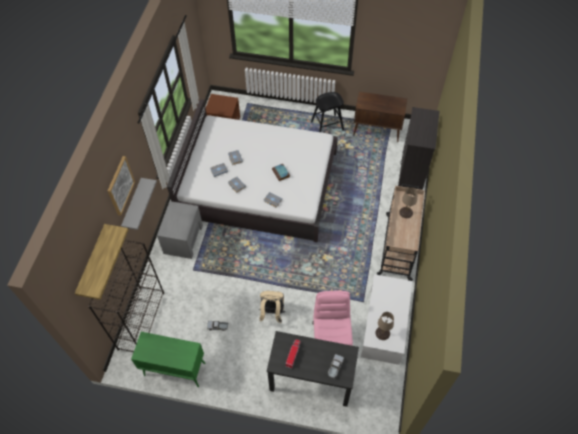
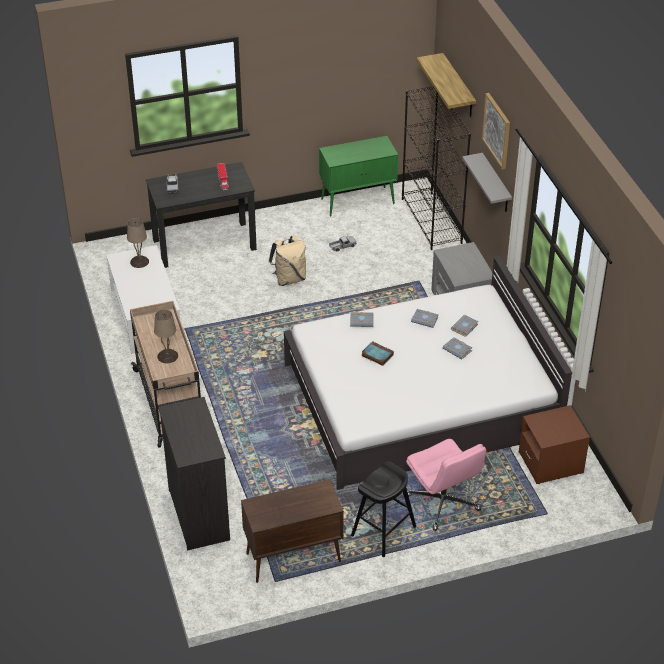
camera: 150 degrees right, 15 degrees down
(331, 338) = (204, 283): pink office chair -> pink office chair (443, 503)

